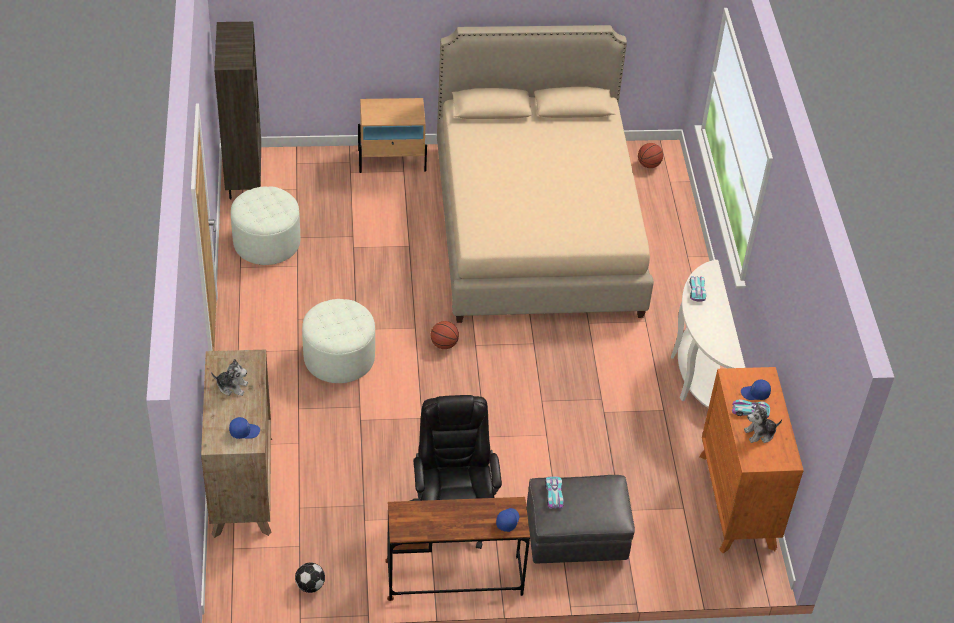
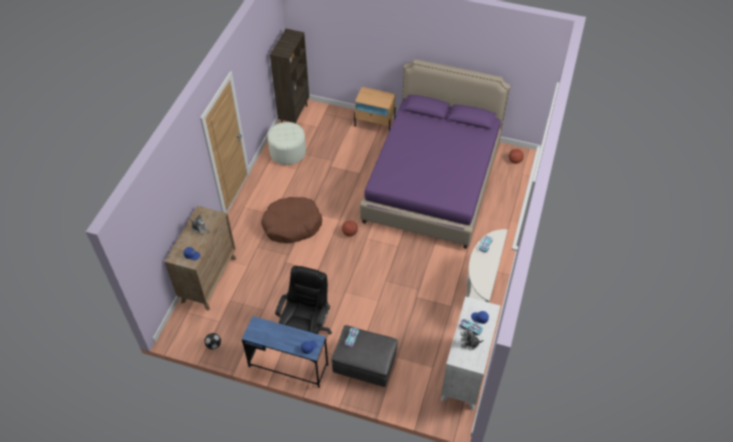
camera: 25 degrees right, 5 degrees up
(339, 358) = (292, 225): white ottoman -> brown dog bed
(454, 578) = (288, 366): brown desk -> blue desk
(536, 229) = (432, 181): beige bed -> purple bed
(737, 501) = (465, 373): orange dresser -> white dresser

